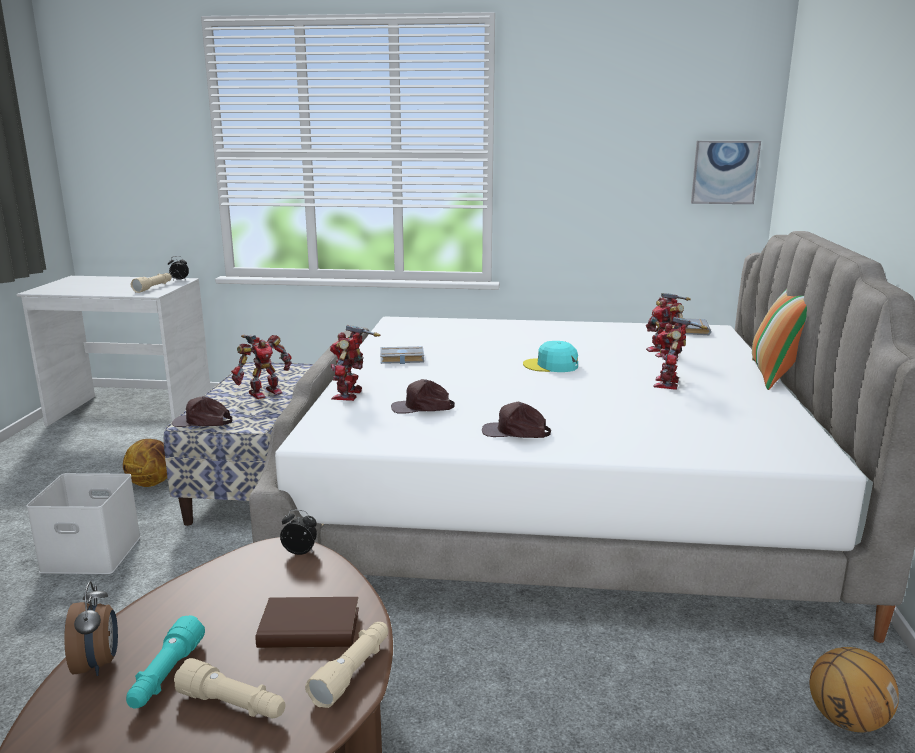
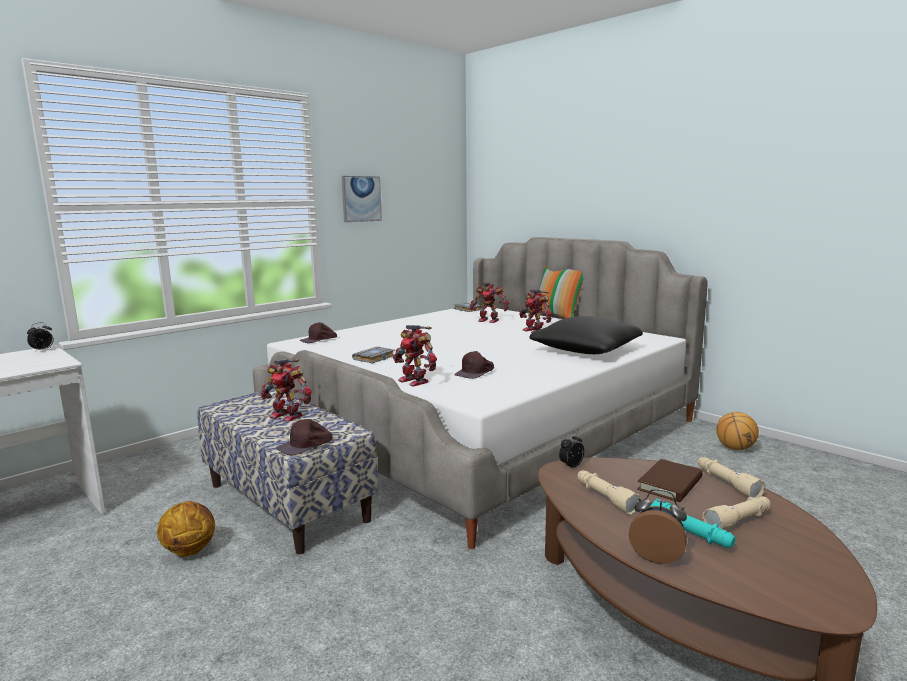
camera: 50 degrees left, 5 degrees down
(94, 553) = (272, 612): white storage box -> none
(154, 287) = (39, 359): beige flashlight -> beige flashlight (605, 498)
(264, 392) = (287, 415): toy robot -> toy robot turned 120 degrees clockwise
(515, 432) = (550, 366): brown cap -> brown cap (319, 339)
(551, 365) = (463, 338): turquoise cap -> none
(632, 432) = (586, 350): none -> black pillow
(724, 172) = (445, 211): picture -> picture (361, 199)

